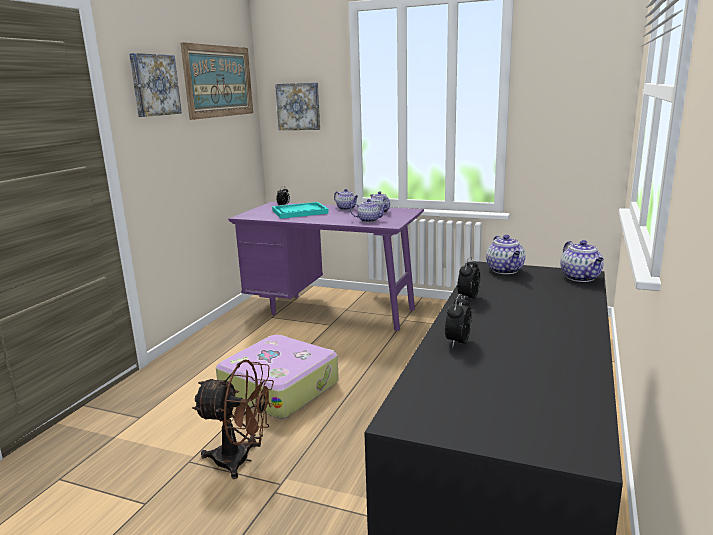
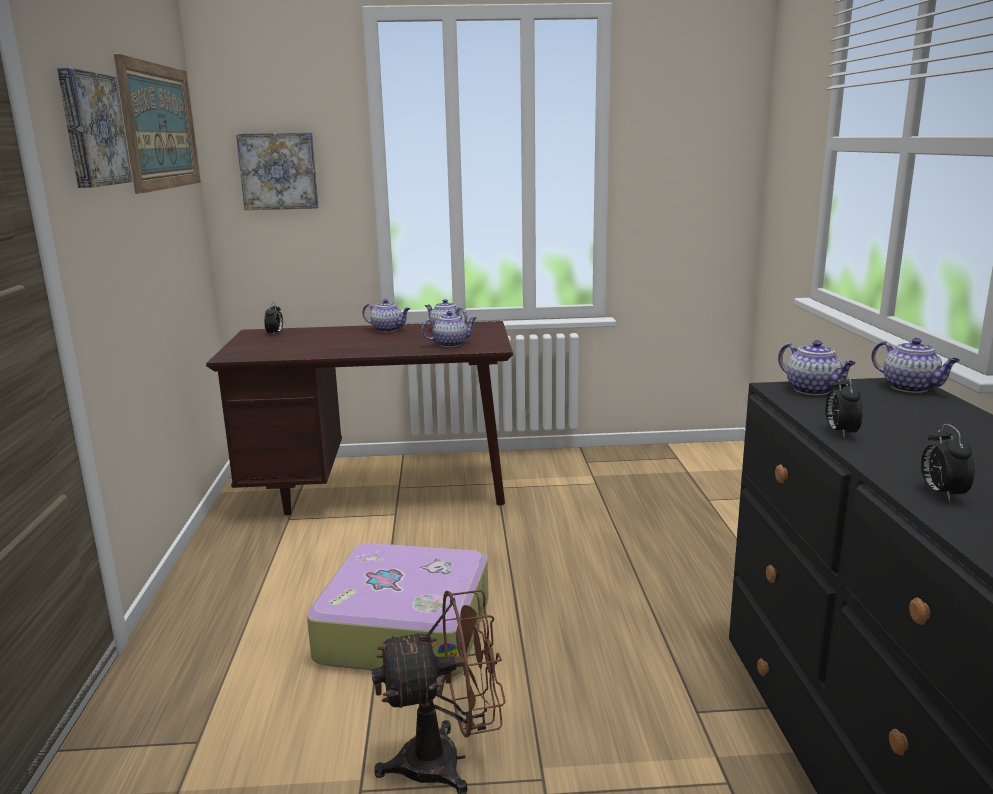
camera: 25 degrees left, 0 degrees up
(299, 212) = (319, 341): turquoise tray -> none
(332, 310) = (378, 492): purple desk -> brown desk

